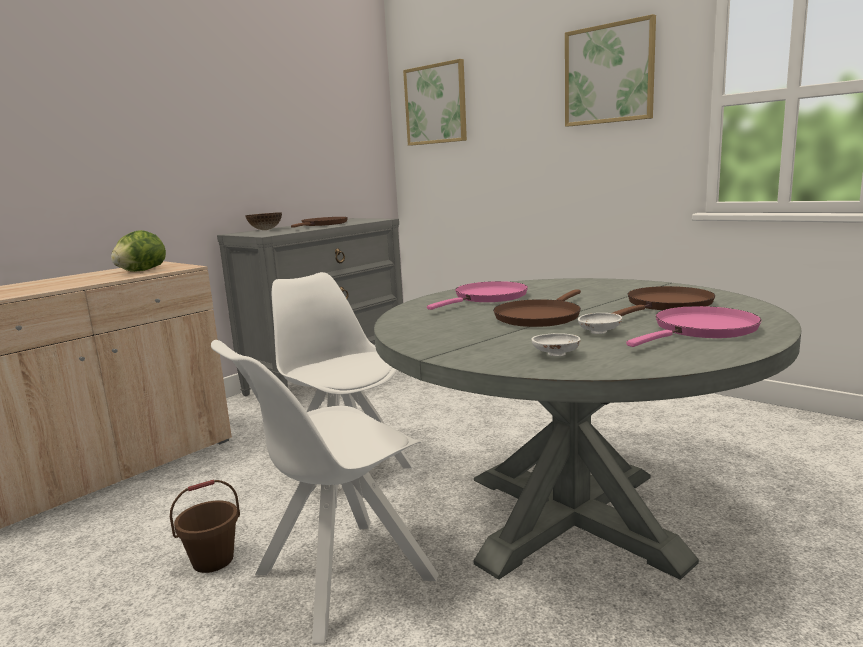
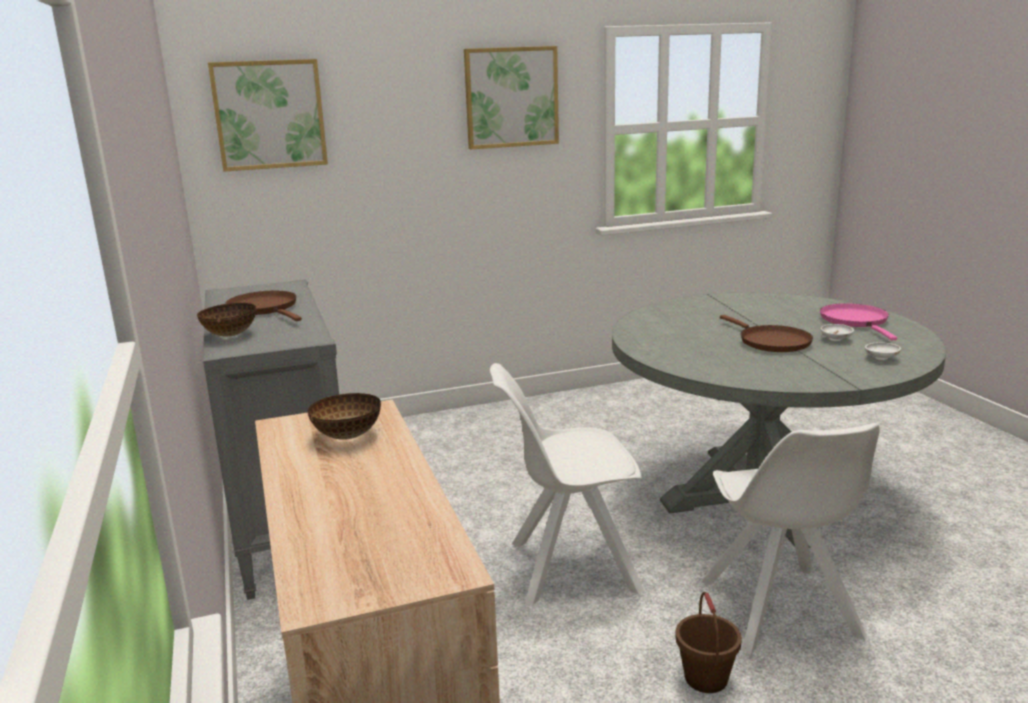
camera: 60 degrees left, 5 degrees up
(141, 271) = (347, 435): lettuce -> bowl
(488, 298) = (677, 340): pink frying pan -> none
(666, 305) = (780, 311): brown frying pan -> none

